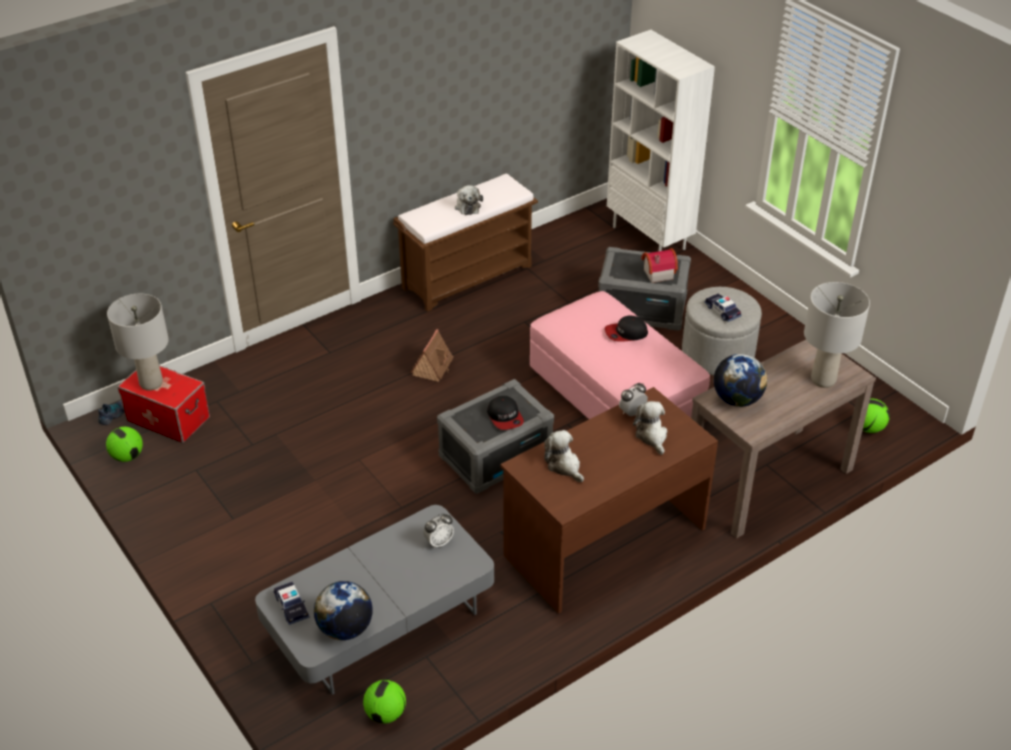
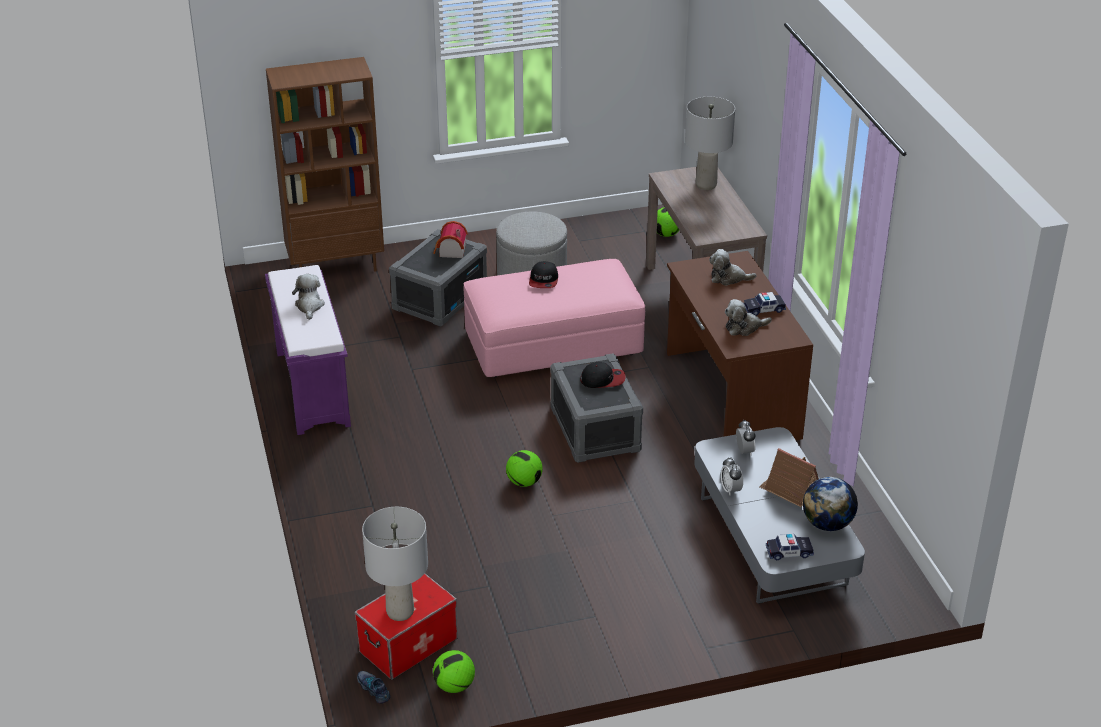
camera: 70 degrees left, 5 degrees down
(386, 713) = (878, 557): football -> football (524, 482)
(432, 366) = (442, 440): toy house -> toy house (789, 489)
(467, 206) = (309, 306): plush toy -> plush toy turned 105 degrees counterclockwise
(468, 276) = (311, 387): brown bench -> purple bench
(632, 413) = (695, 280): alarm clock -> alarm clock (731, 490)
(650, 238) = (336, 266): white bookcase -> brown bookcase
(722, 311) = (538, 229): toy car -> toy car (764, 309)
(737, 399) = (709, 227): globe -> none

